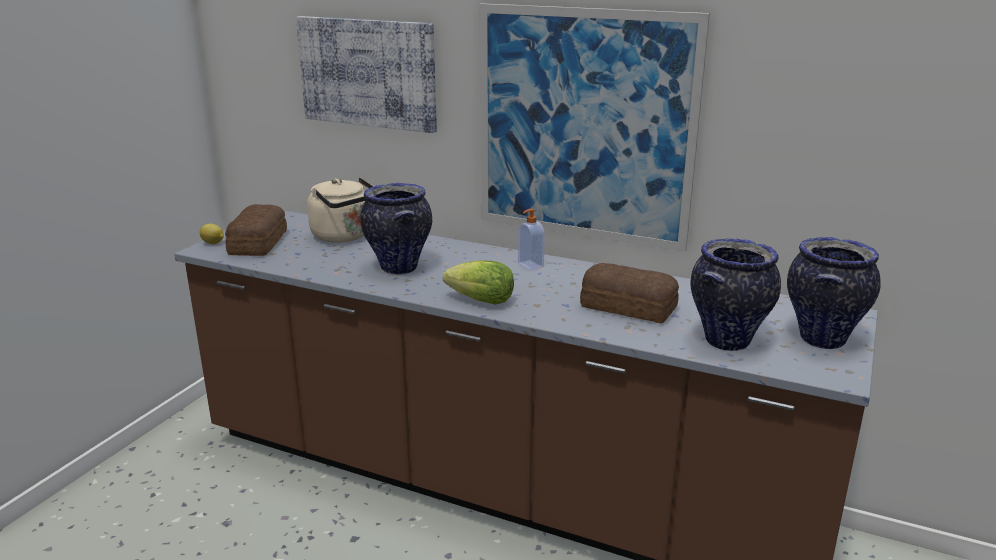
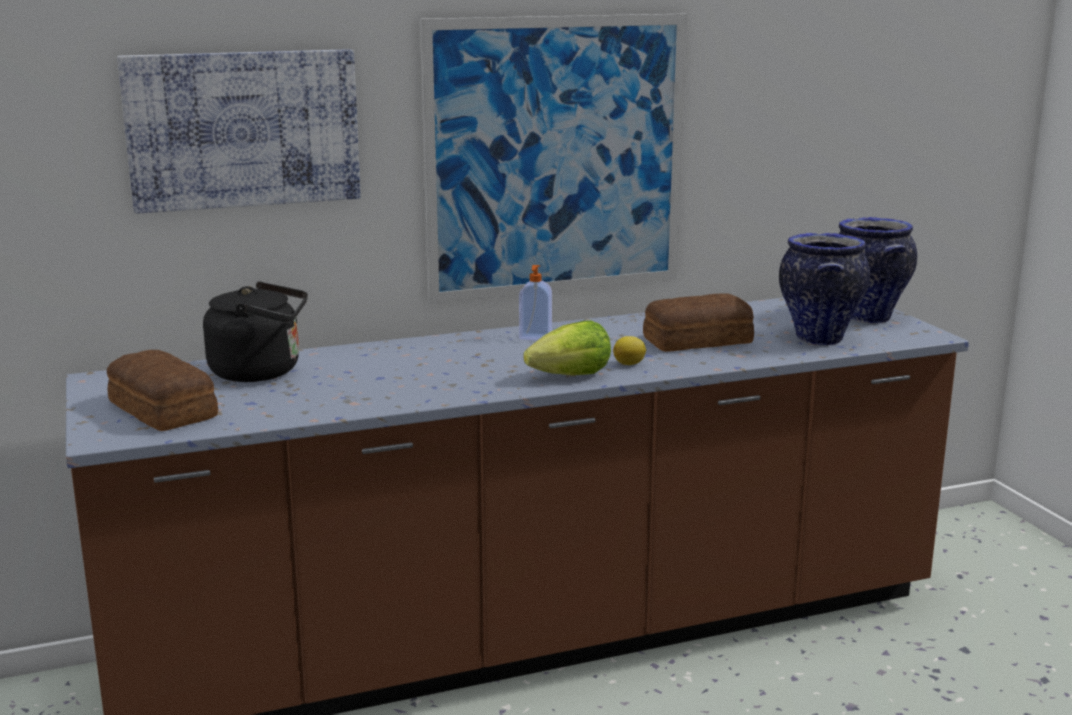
camera: 45 degrees left, 5 degrees down
(213, 243) = (96, 429): lemon -> lemon (630, 364)
(344, 236) = (261, 372): beige kettle -> black kettle
(398, 268) = (411, 378): vase -> none

